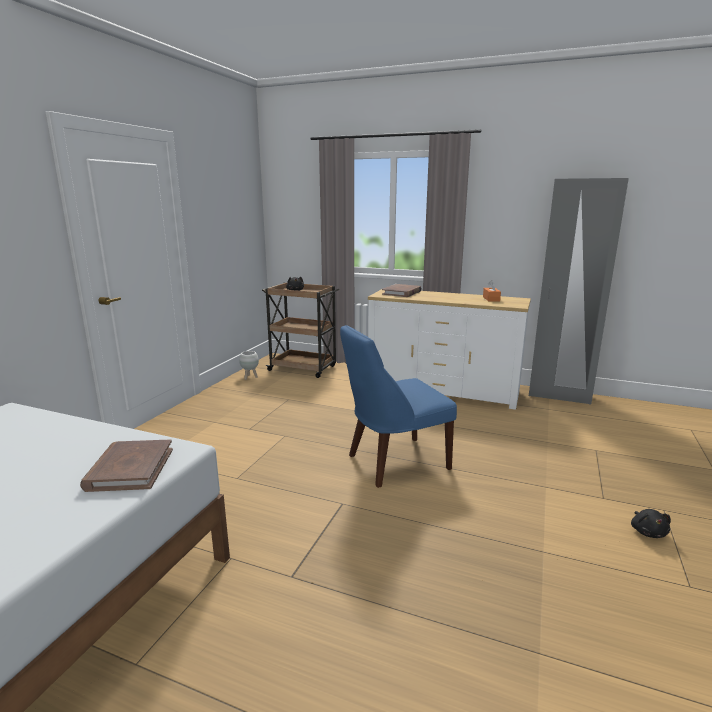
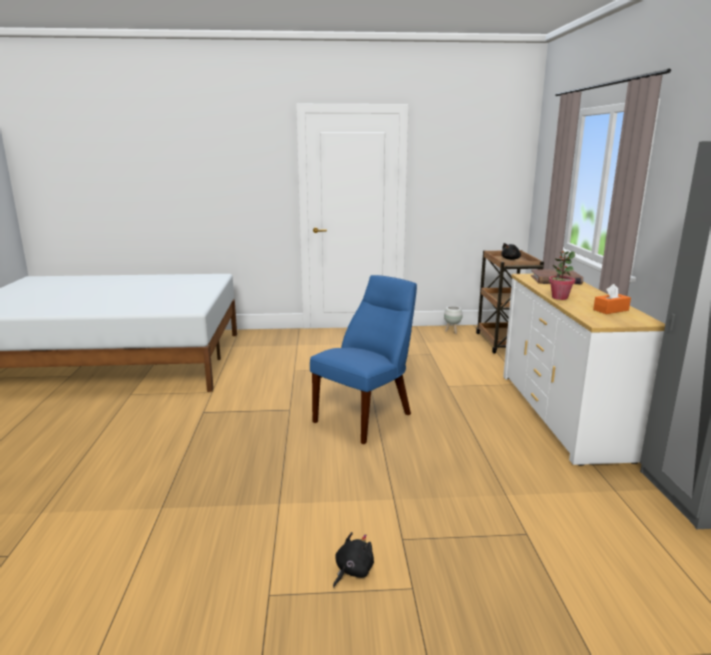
camera: 65 degrees right, 0 degrees up
(130, 469) = (169, 306): brown book -> none
(393, 462) = (366, 416): blue chair -> blue chair turned 90 degrees clockwise
(452, 300) = (559, 297): none -> potted plant
(647, 532) = (352, 571): black plush toy -> black plush toy turned 150 degrees clockwise

